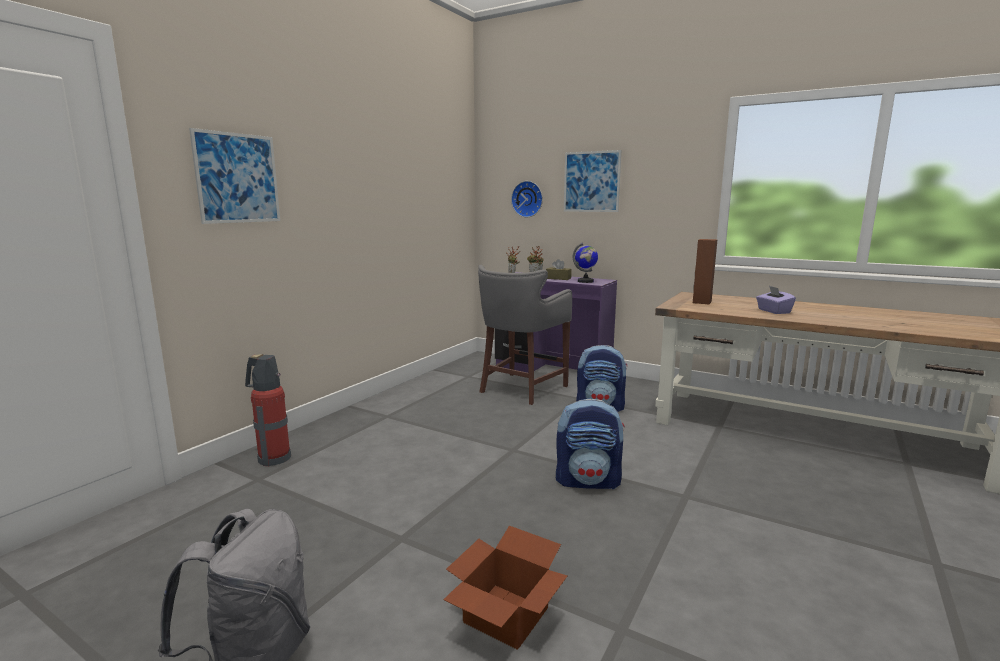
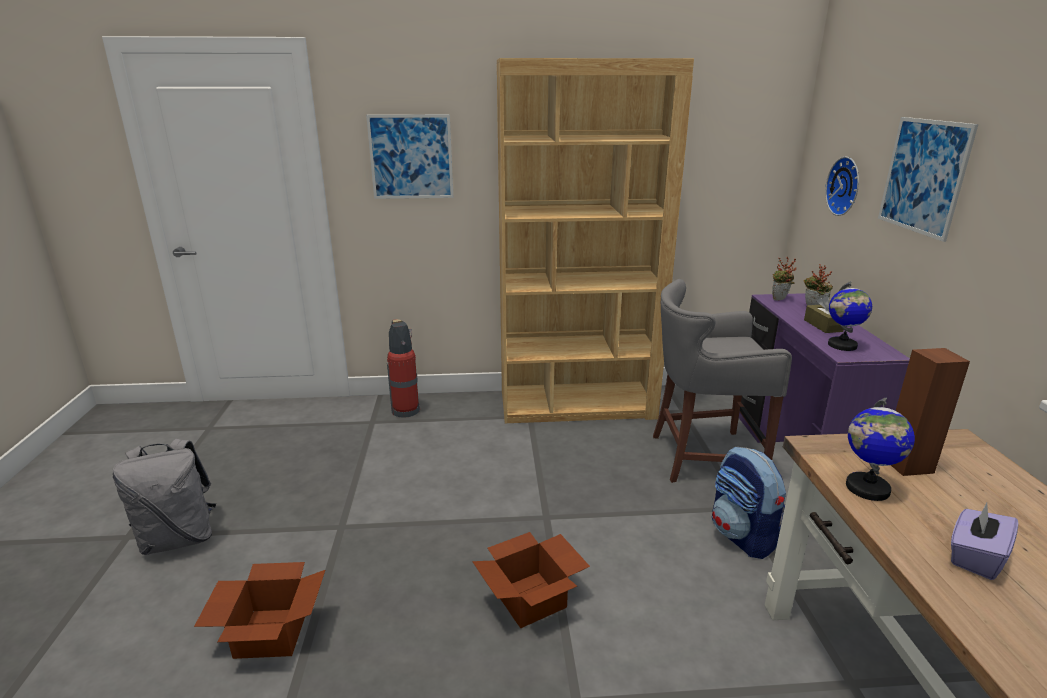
camera: 55 degrees right, 10 degrees up
(405, 398) = (577, 405): none -> brown bookcase
(588, 481) = (532, 599): backpack -> cardboard box
(714, 309) = (867, 488): none -> globe

